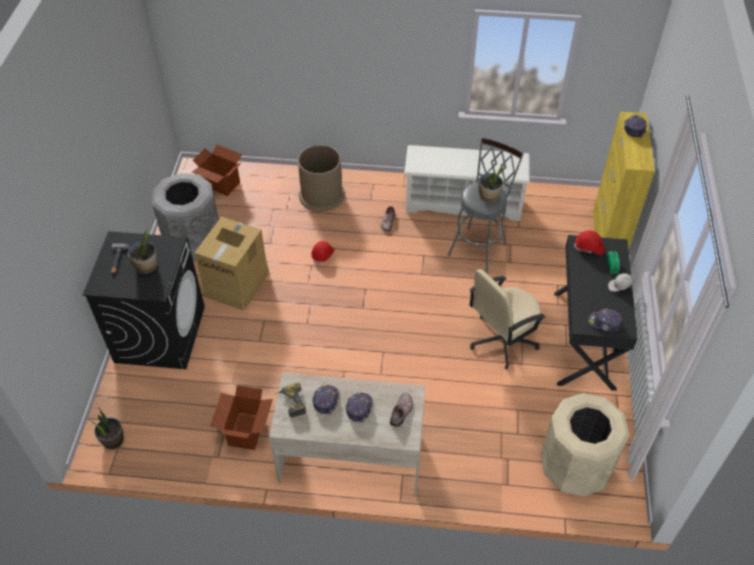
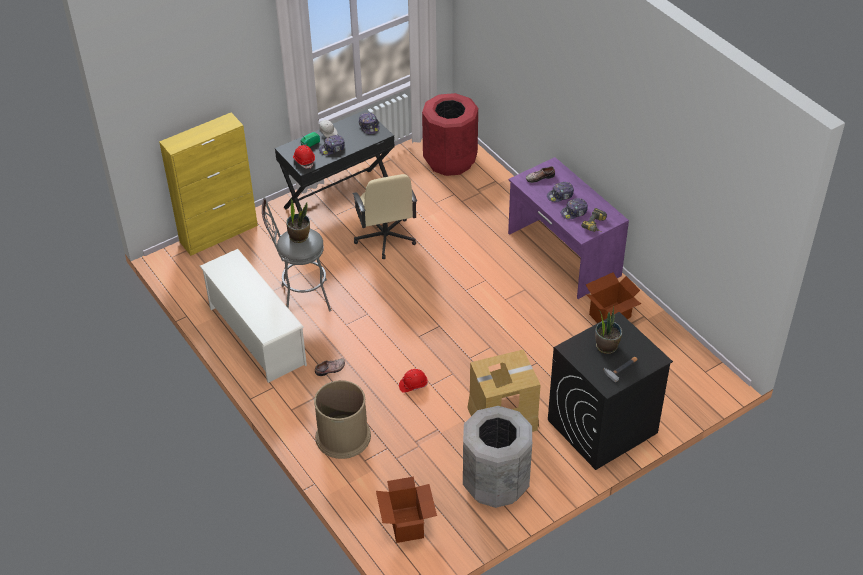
camera: 130 degrees left, 5 degrees down
(113, 440) = (704, 378): potted plant -> none
(351, 457) = (563, 255): beige desk -> purple desk
(502, 340) = (385, 238): beige office chair -> beige office chair turned 60 degrees clockwise
(575, 468) = (450, 160): beige trash can -> red trash can
(634, 128) = (187, 139): cap -> cap (332, 148)

